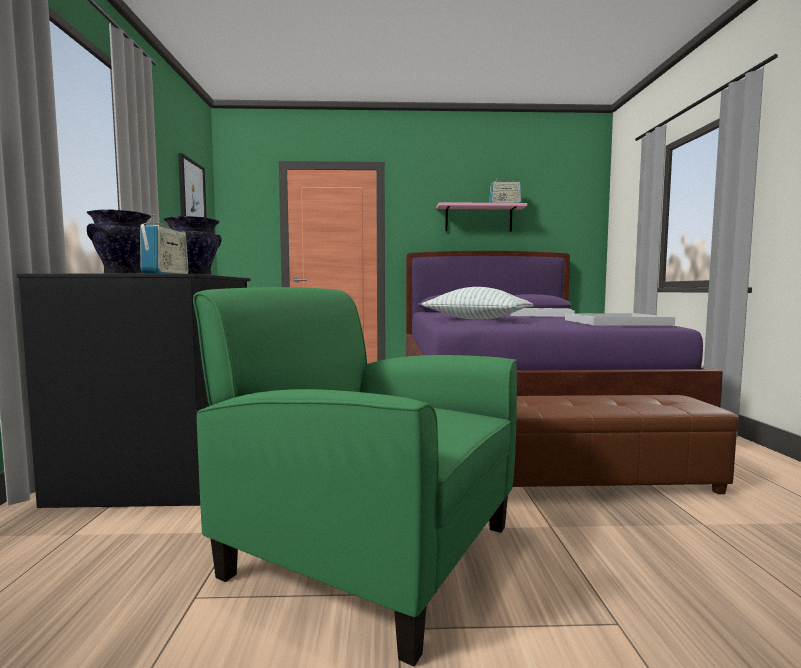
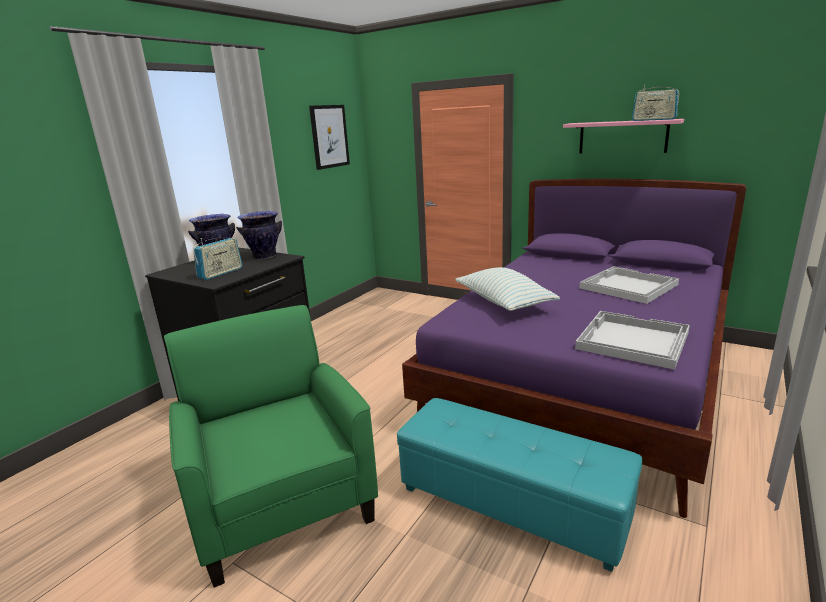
camera: 35 degrees right, 15 degrees up
(593, 479) = (512, 502): brown ottoman -> turquoise ottoman

